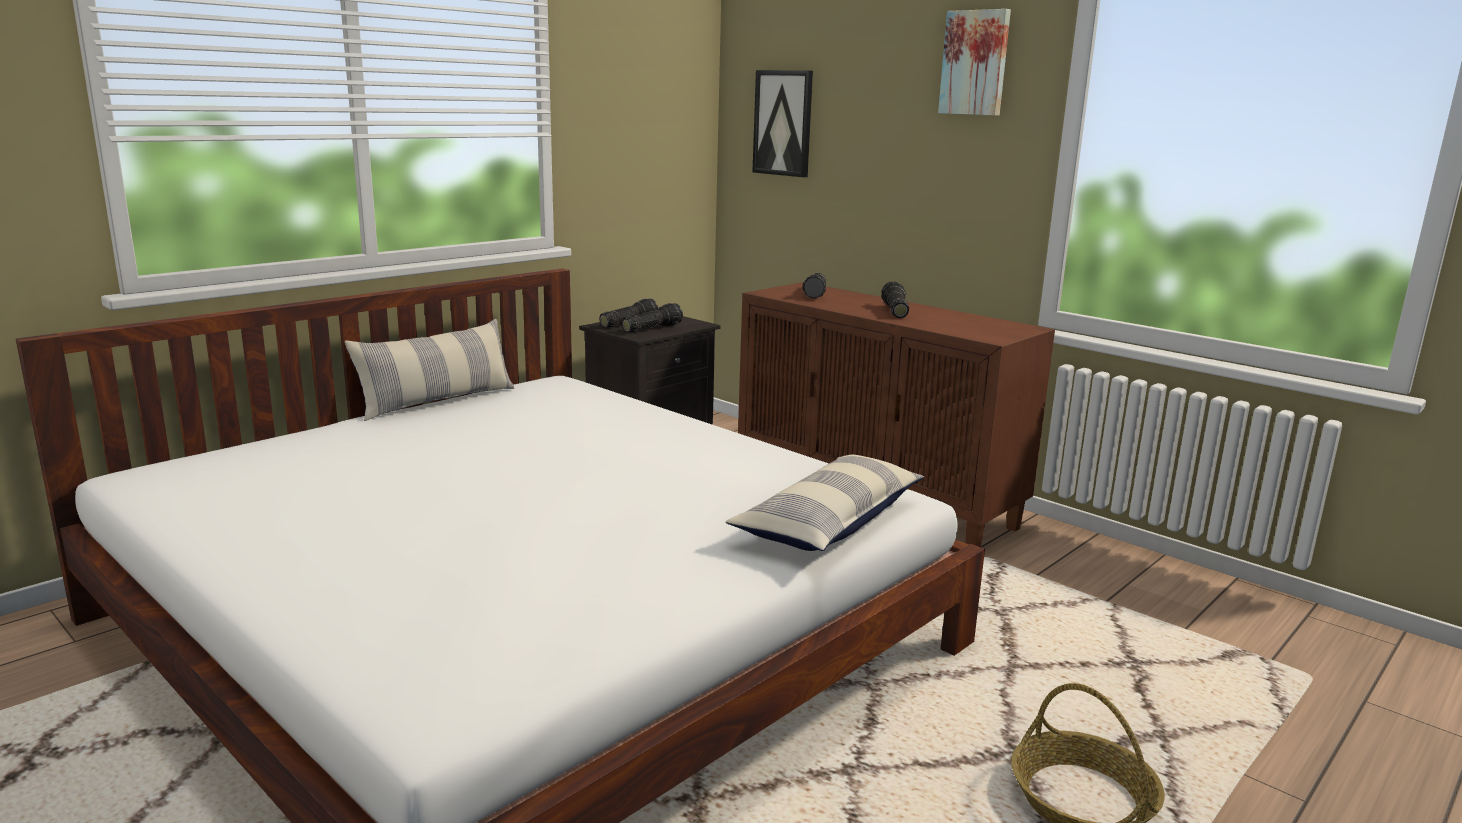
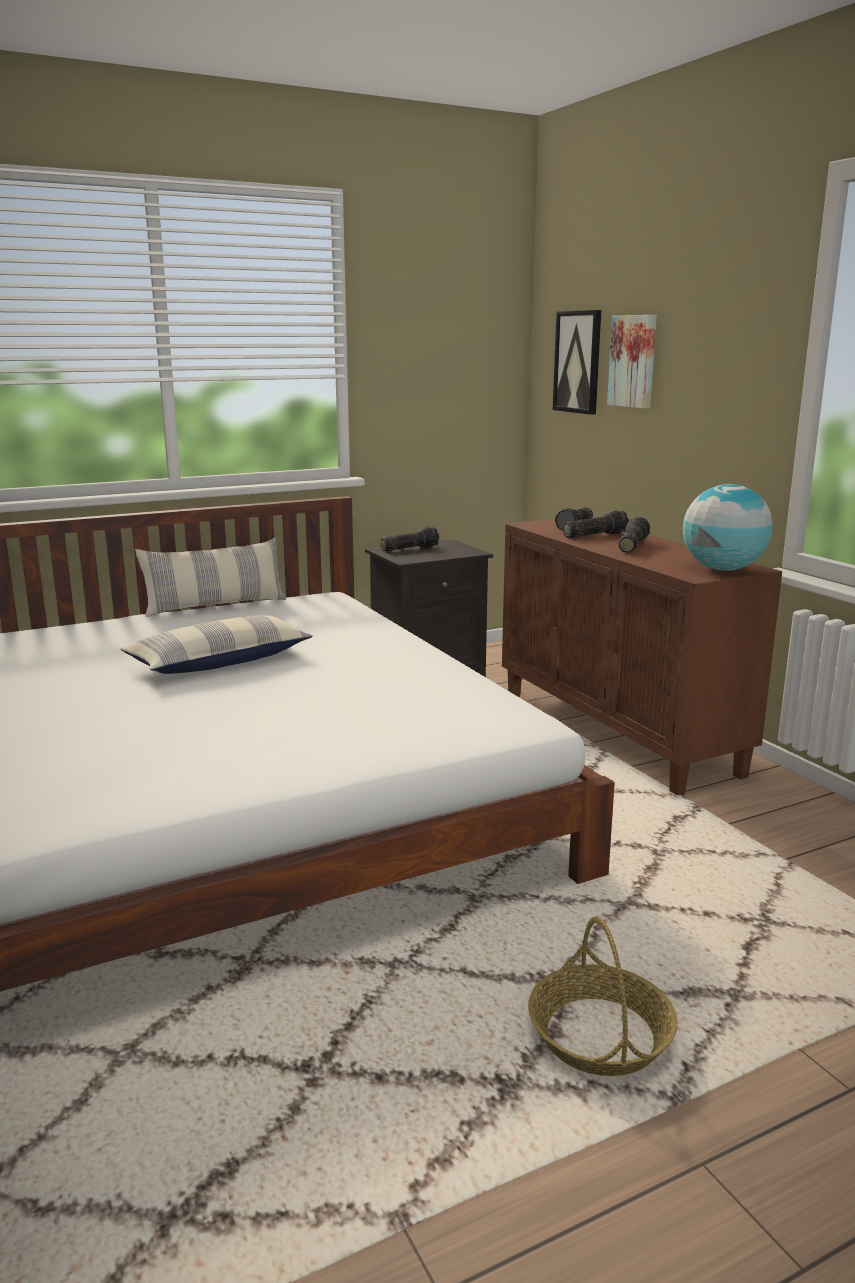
camera: 20 degrees right, 0 degrees up
(651, 328) = (425, 553): flashlight -> flashlight (595, 535)
(829, 522) = (437, 735): pillow -> pillow (220, 662)
(975, 63) = (732, 295): picture -> picture (634, 361)
(1005, 330) = (723, 569): none -> globe

